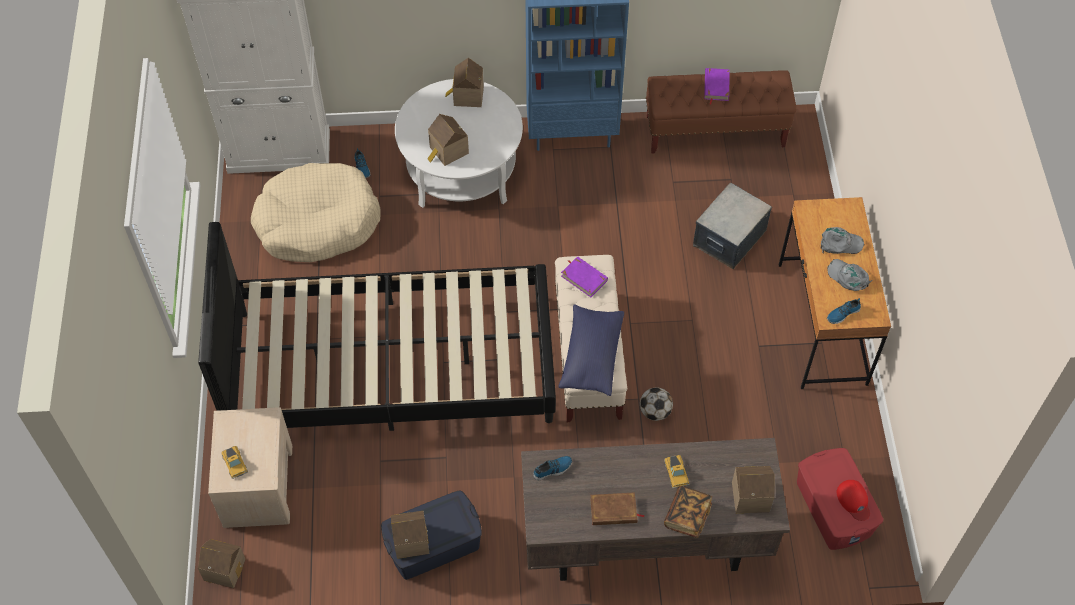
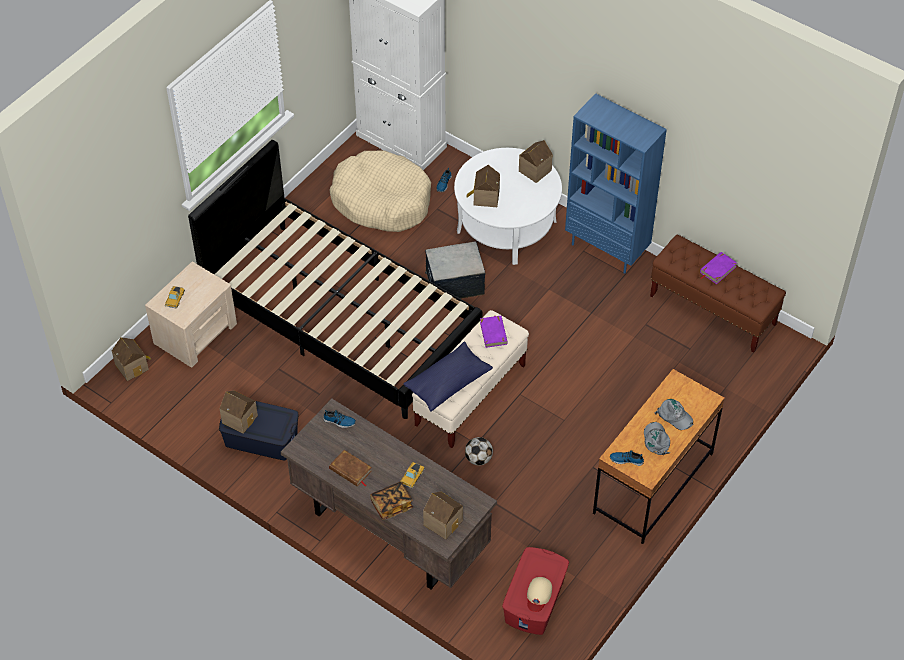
camera: 40 degrees right, 5 degrees down
(728, 238) = (646, 385): storage box -> storage box (454, 283)
(853, 500) = (538, 595): red cap -> beige cap

